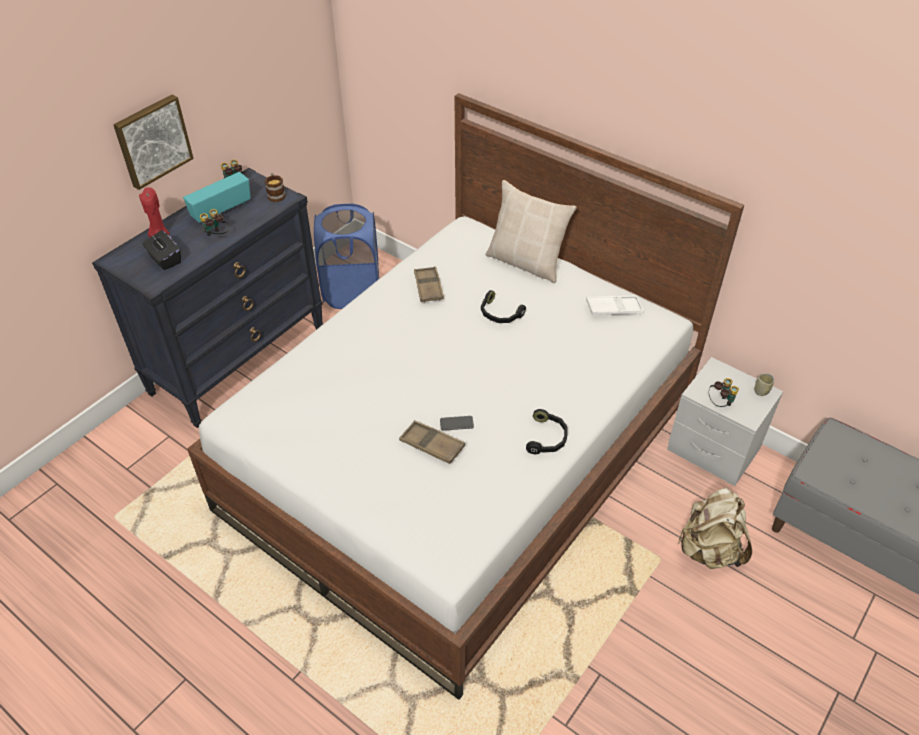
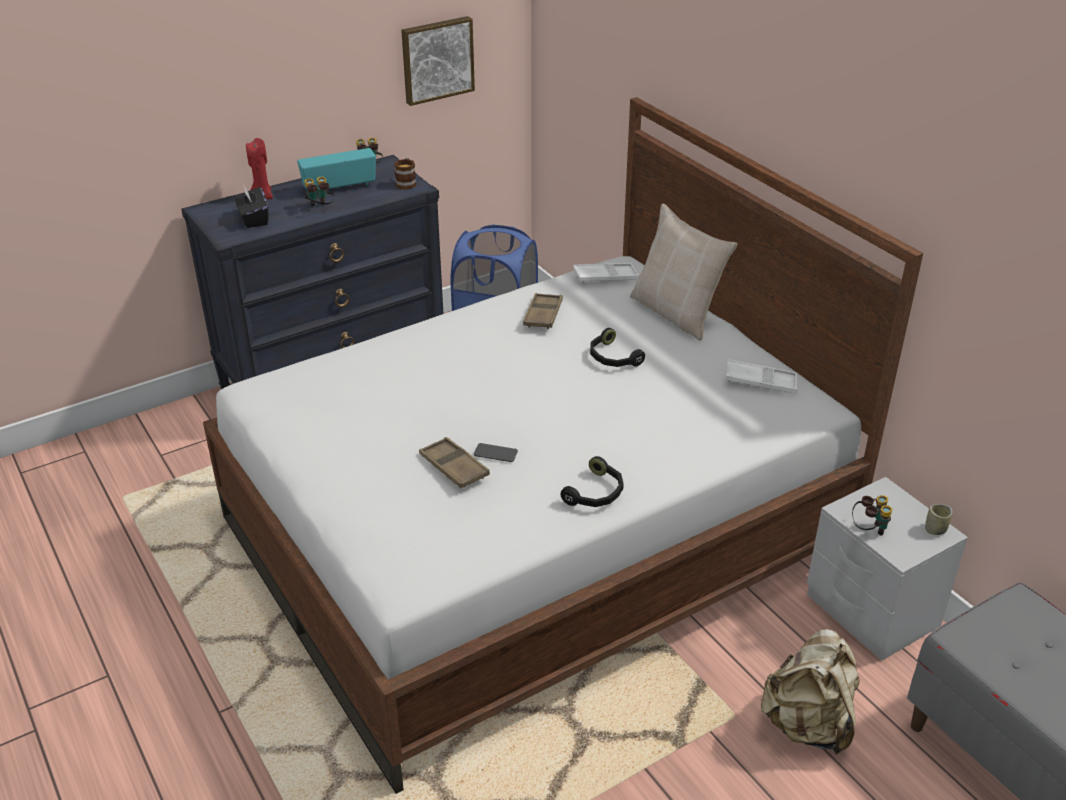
camera: 20 degrees right, 10 degrees down
(152, 140) = (278, 91): picture -> picture (436, 59)
(458, 241) = (605, 277): none -> white tray

